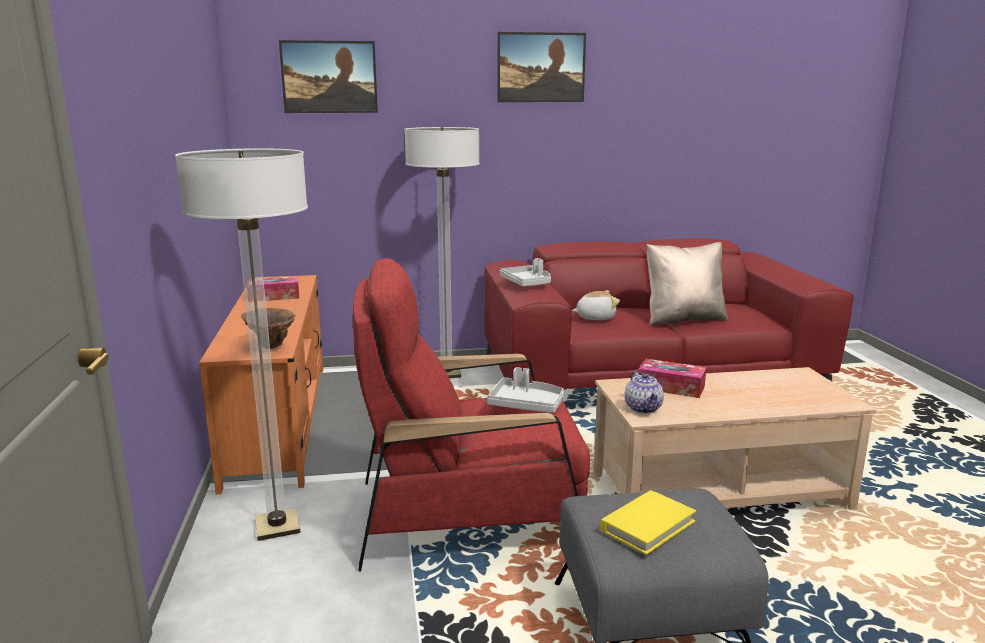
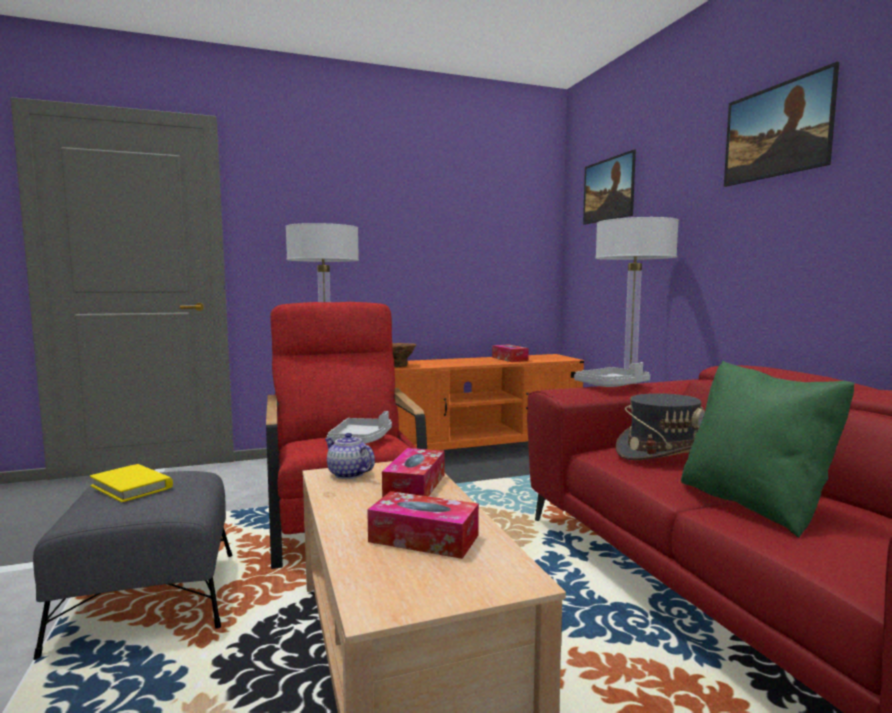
camera: 80 degrees right, 10 degrees down
(595, 317) = (662, 453): plush toy -> grey hat
(643, 408) = (348, 474): teapot -> teapot turned 60 degrees clockwise
(683, 319) = (754, 504): beige pillow -> green pillow
(763, 389) = (423, 538): none -> tissue box

